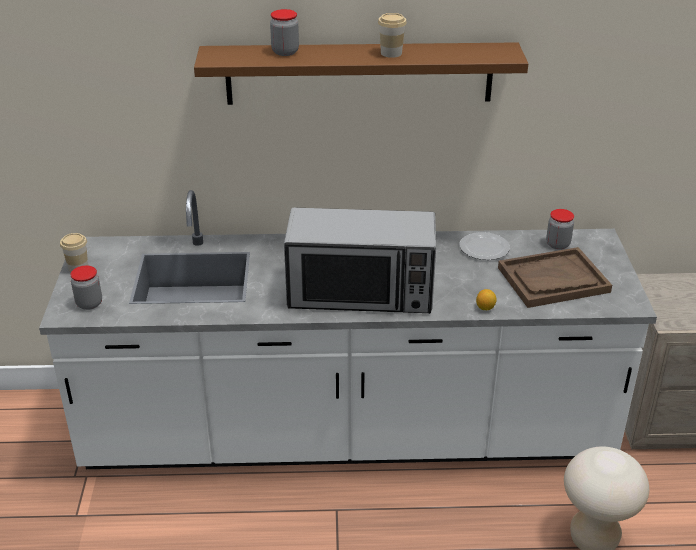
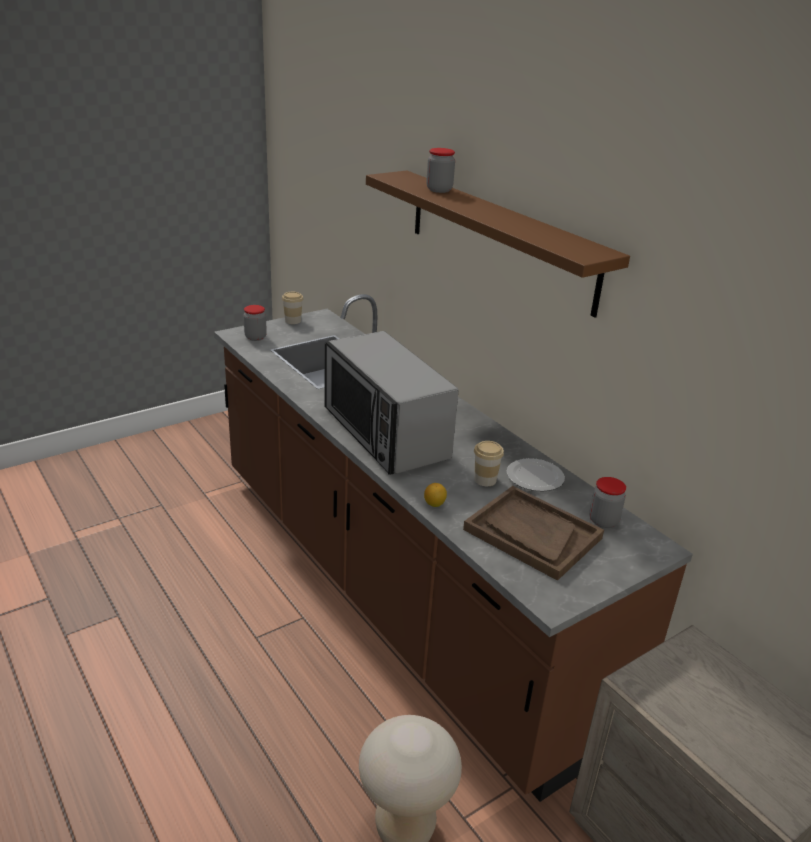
camera: 55 degrees right, 5 degrees down
(348, 434) = (395, 589): white counter -> brown counter
(391, 53) = (502, 217): cup -> cup (485, 480)

